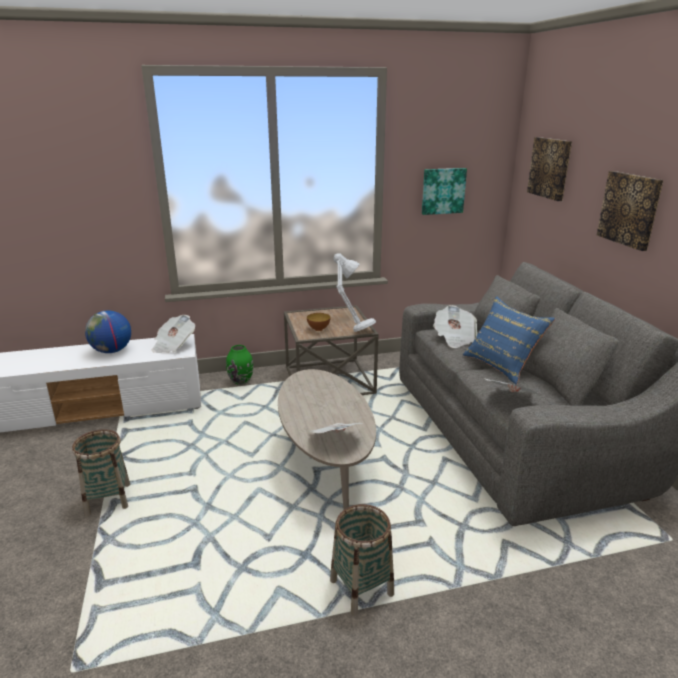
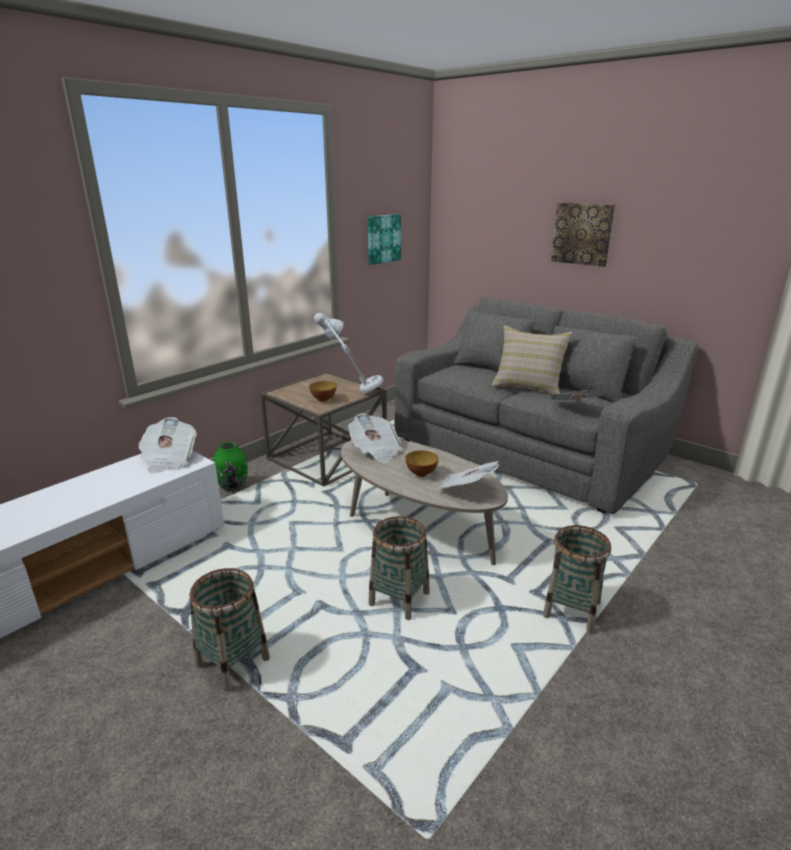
camera: 35 degrees left, 0 degrees up
(112, 351) = (89, 488): globe -> none
(246, 510) = (399, 599): none -> basket
(320, 414) = (421, 474): none -> bowl
(454, 338) = (465, 375): newspaper -> newspaper (375, 451)
(502, 365) = (528, 386): blue pillow -> beige pillow
(550, 168) = (481, 208): picture -> none

